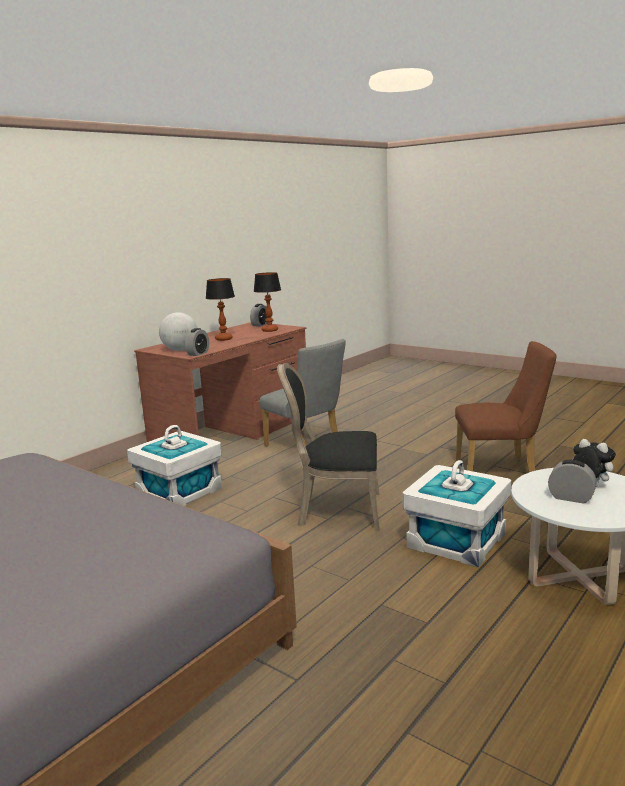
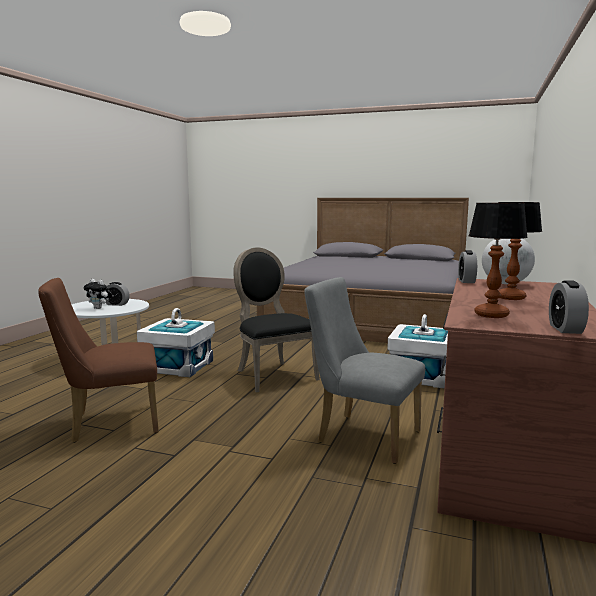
camera: 160 degrees right, 5 degrees down
(336, 510) = (272, 374): black chair -> black chair turned 105 degrees counterclockwise

